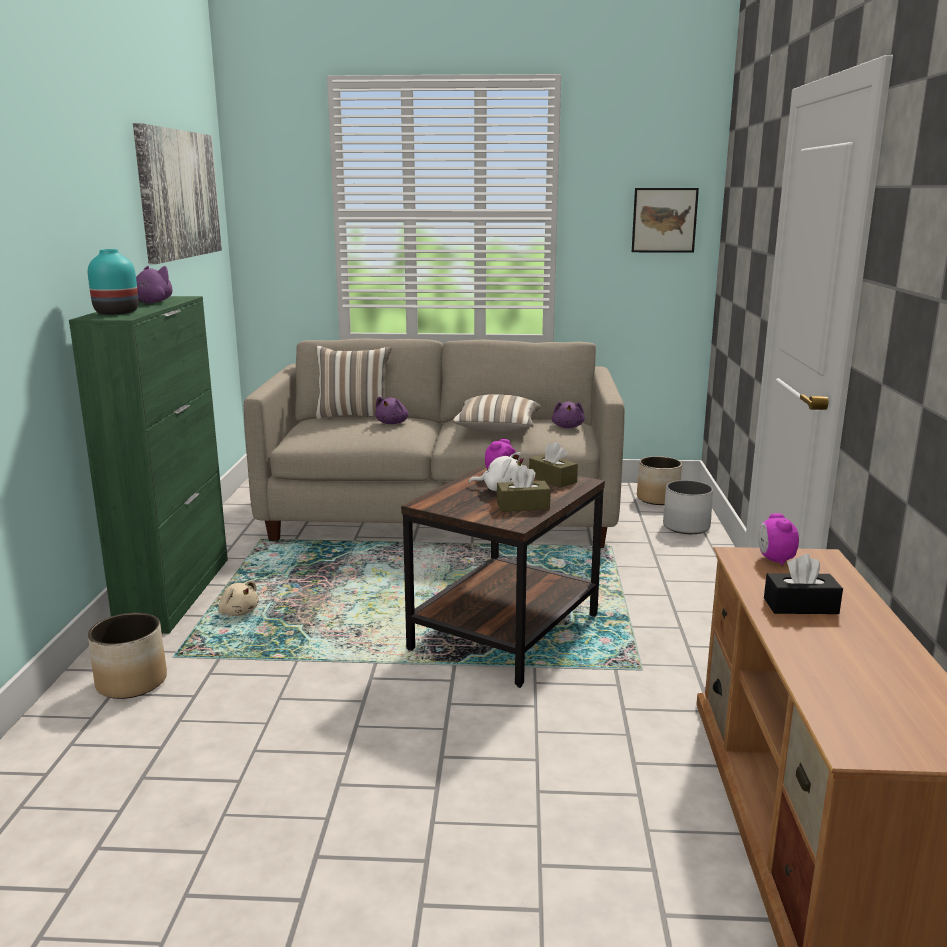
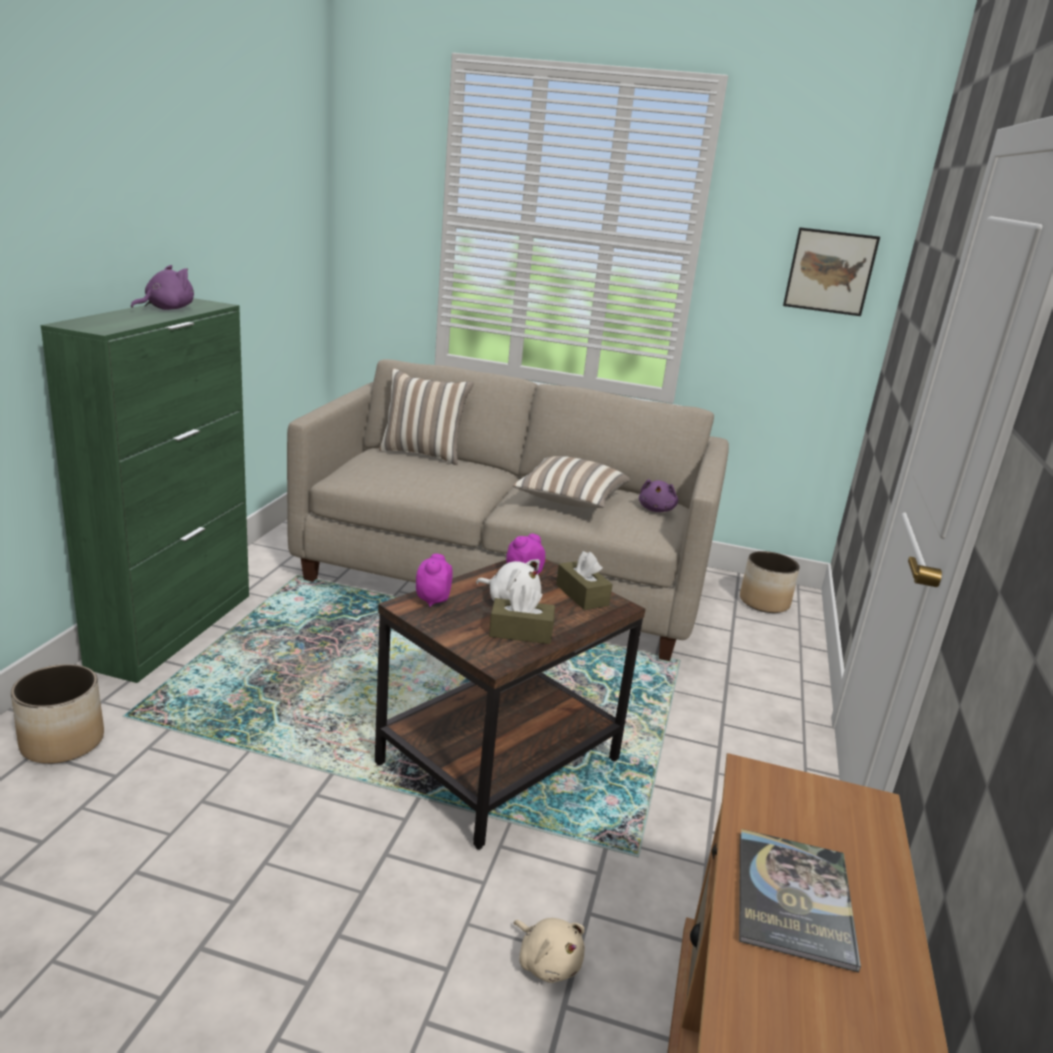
camera: 10 degrees right, 5 degrees up
(115, 312) = (105, 320): turquoise vase -> none
(179, 194) = (253, 179): picture -> none
(238, 612) = (223, 669): beige plush toy -> beige plush toy (547, 961)
(392, 423) = (457, 472): purple plush toy -> none
(686, 527) = (782, 649): white planter -> none
(775, 560) = (799, 796): alarm clock -> alarm clock (432, 600)
(800, 606) = (793, 898): black tissue box -> book

